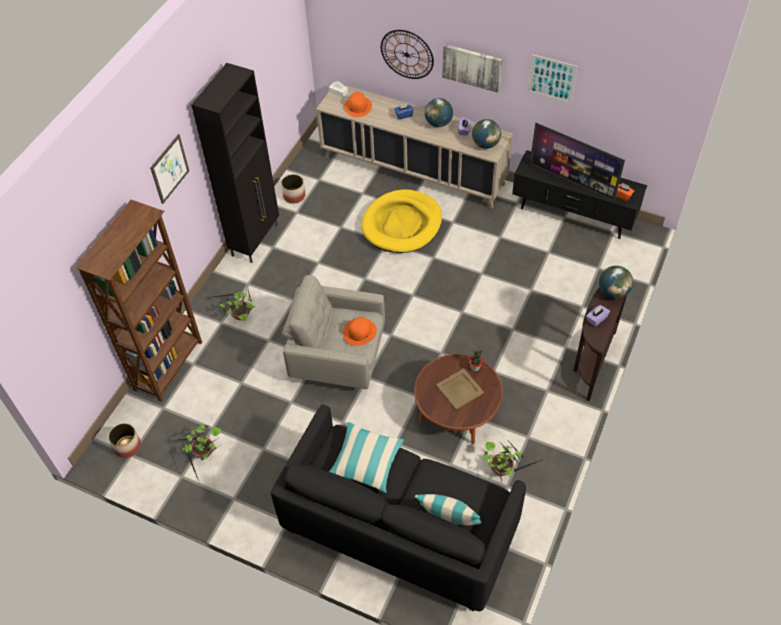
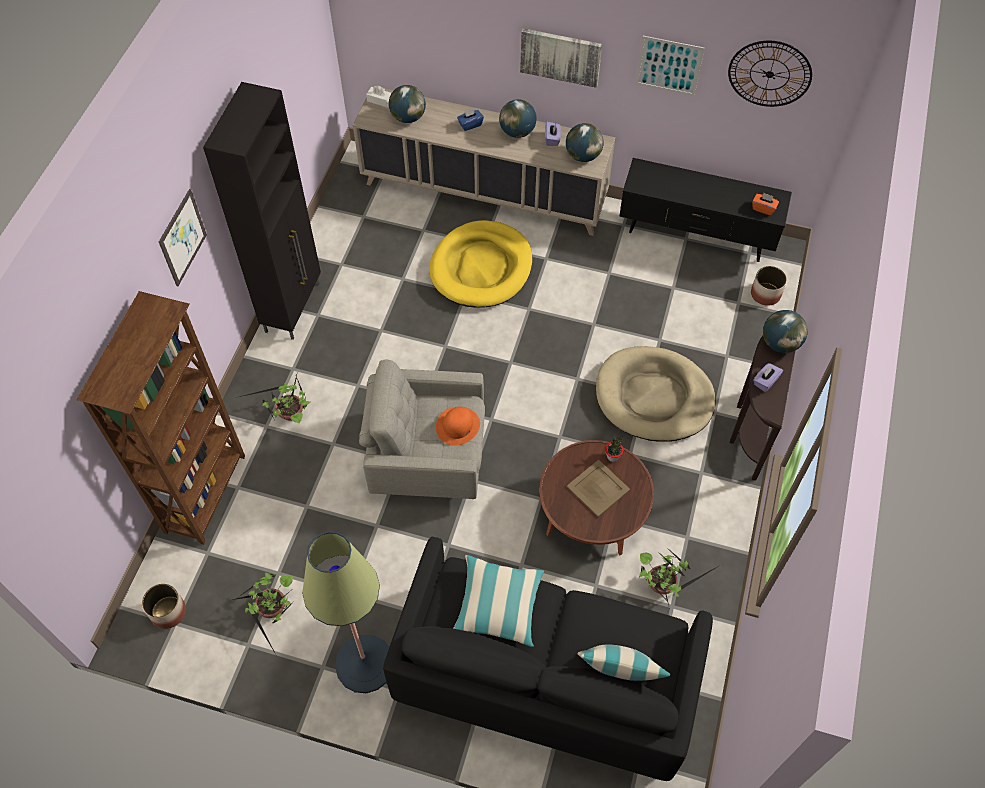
camera: 10 degrees left, 5 degrees up
(265, 500) = (365, 664): none -> floor lamp
(294, 196) = (334, 242): planter -> planter (765, 294)
(357, 106) = (408, 117): orange hat -> globe
(407, 54) = (470, 44): wall clock -> wall clock (769, 74)
(519, 331) = (654, 397): none -> beige dog bed
(572, 182) = (698, 196): television -> none

